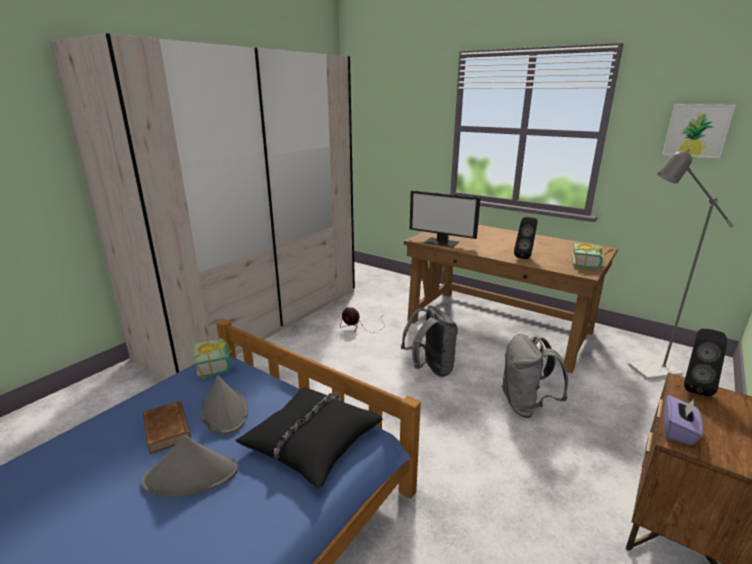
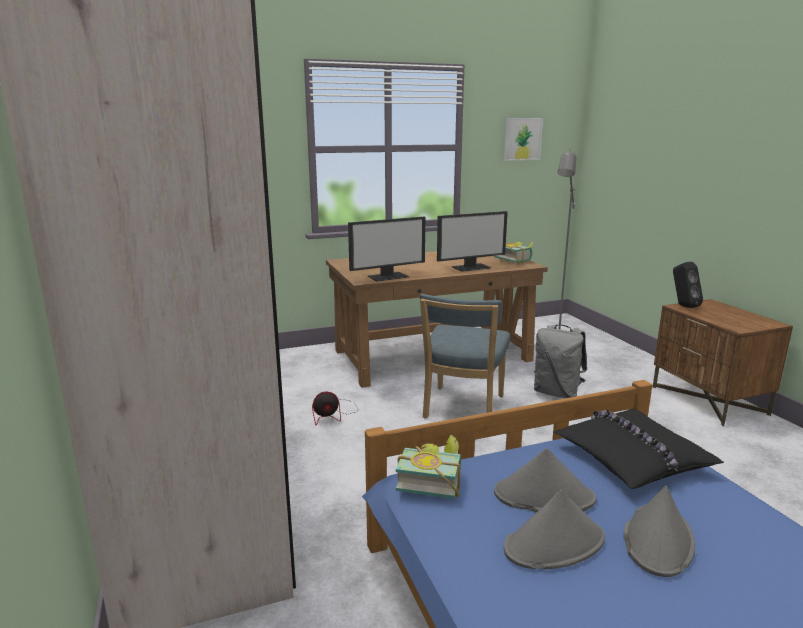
camera: 55 degrees left, 5 degrees down
(167, 429) = (554, 544): brown book -> grey hat
(430, 369) = (462, 409): grey backpack -> blue chair
(524, 256) = (471, 267): black speaker -> monitor
(678, 431) = (728, 325): purple tissue box -> none

